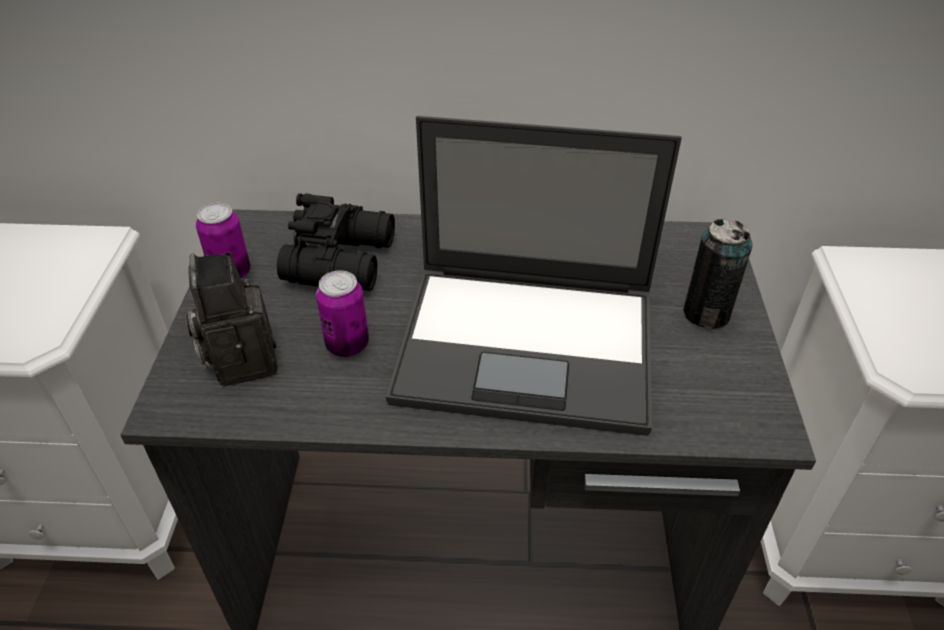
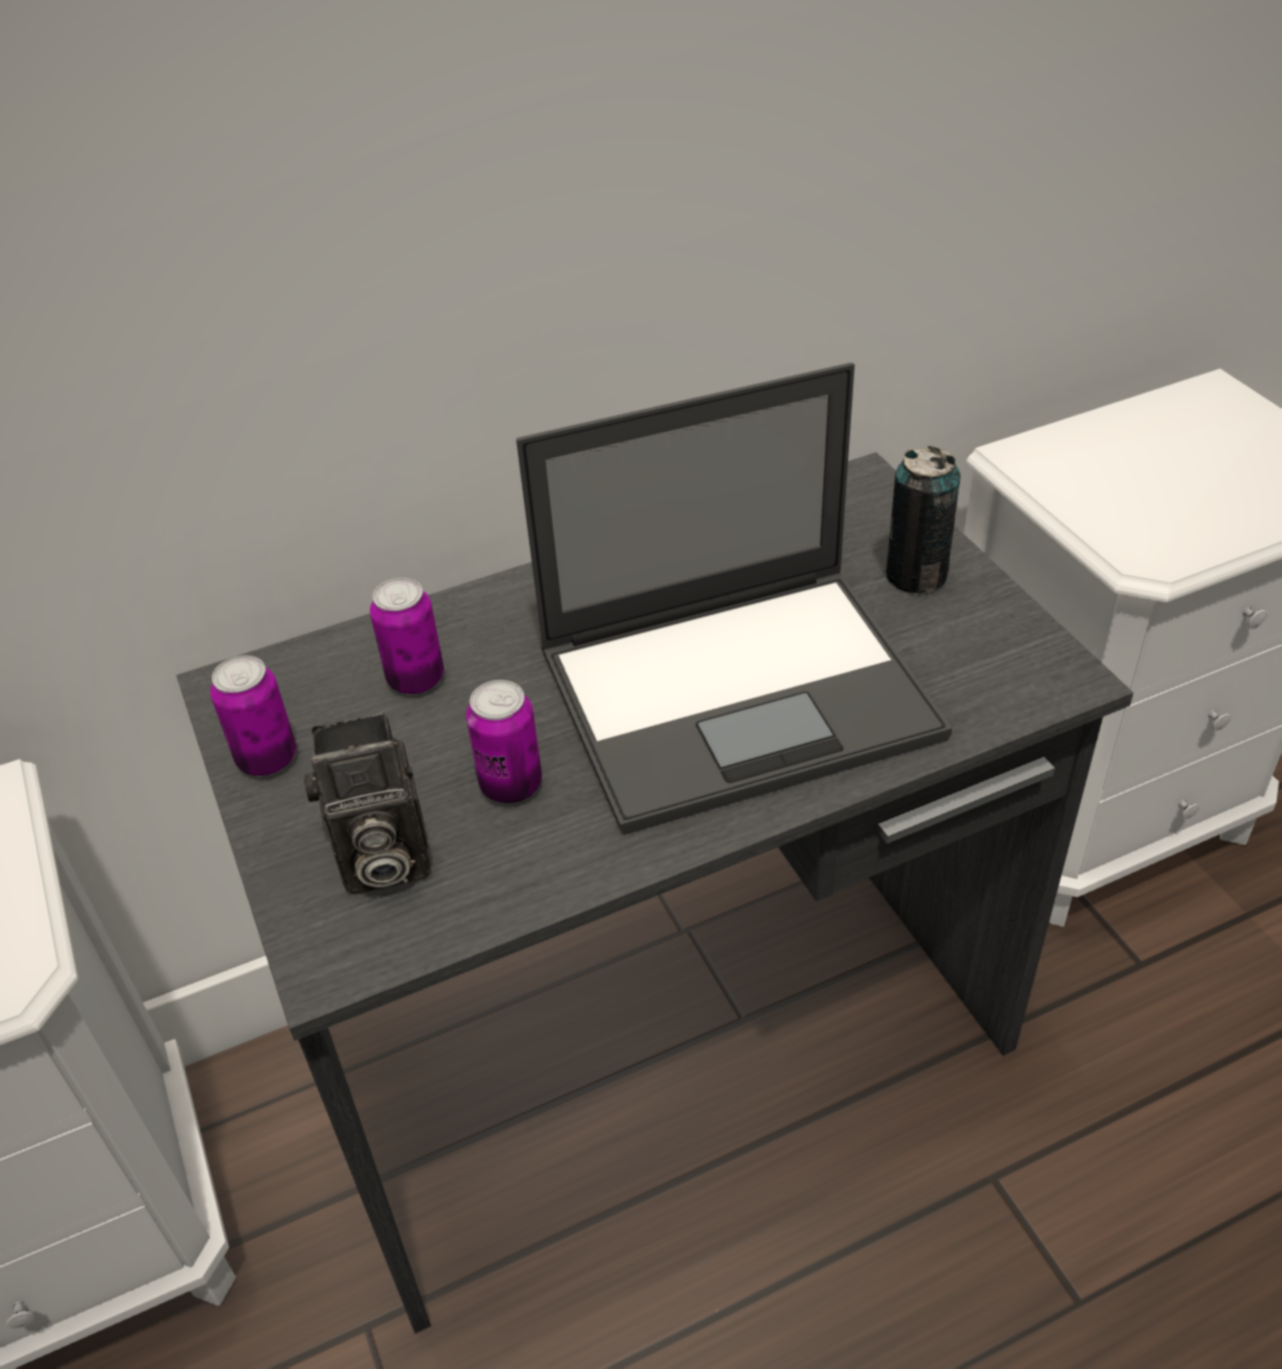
camera: 25 degrees left, 0 degrees up
(241, 359) = (379, 862): camera -> camera turned 60 degrees counterclockwise
(344, 259) = (416, 679): black binoculars -> can

